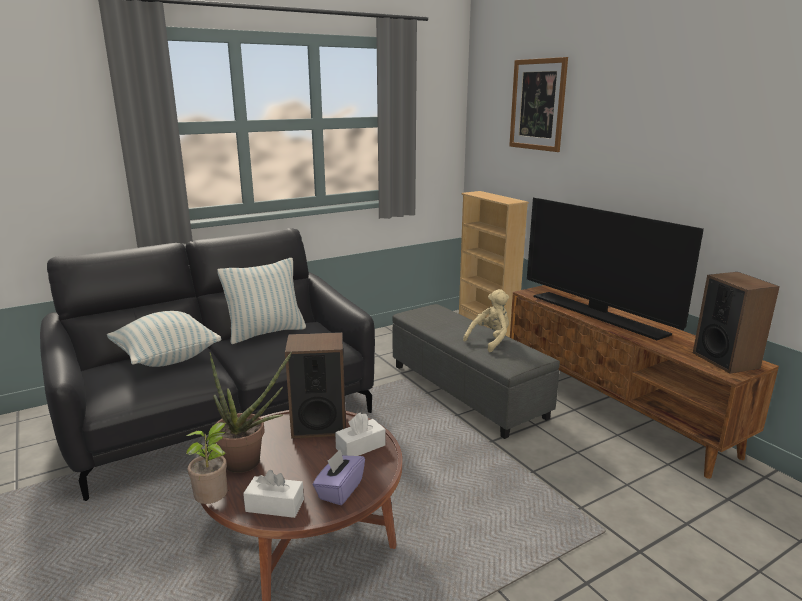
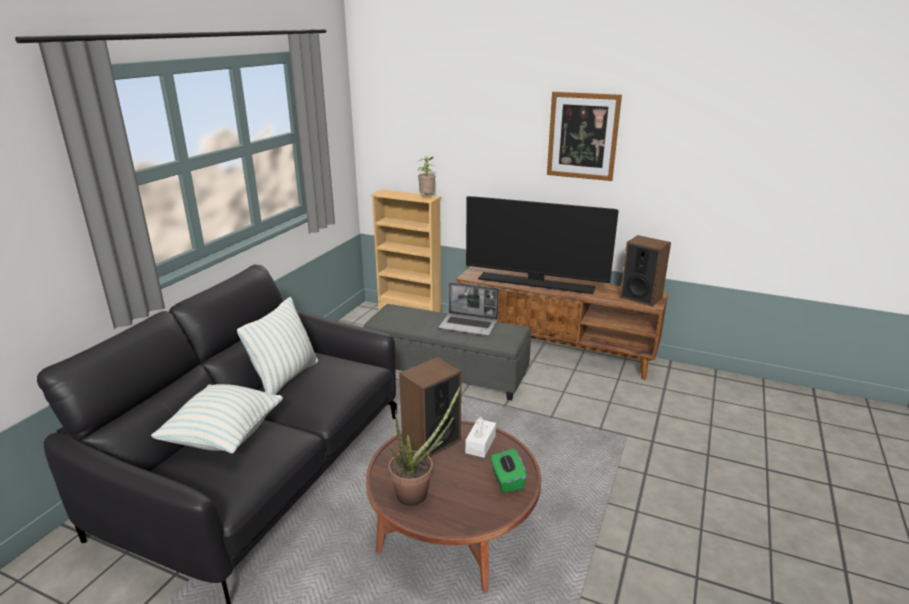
camera: 35 degrees left, 5 degrees up
(214, 503) = (435, 533): potted plant -> potted plant (427, 197)
(275, 505) = (479, 512): white tissue box -> none
(339, 490) = (507, 480): purple tissue box -> green tissue box
(490, 340) = (469, 325): beige plush toy -> laptop
(537, 104) = (440, 111): picture -> picture (582, 136)

